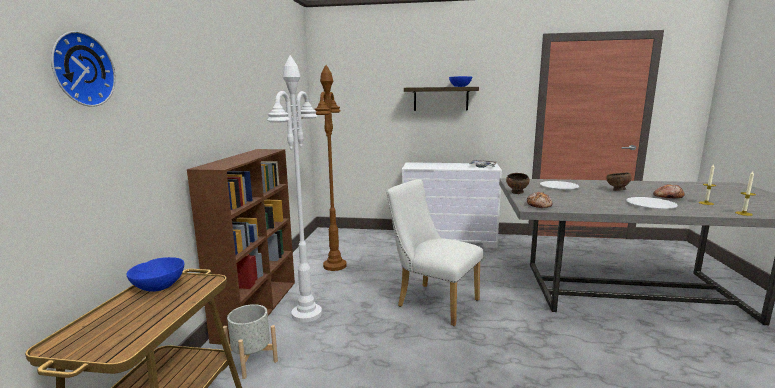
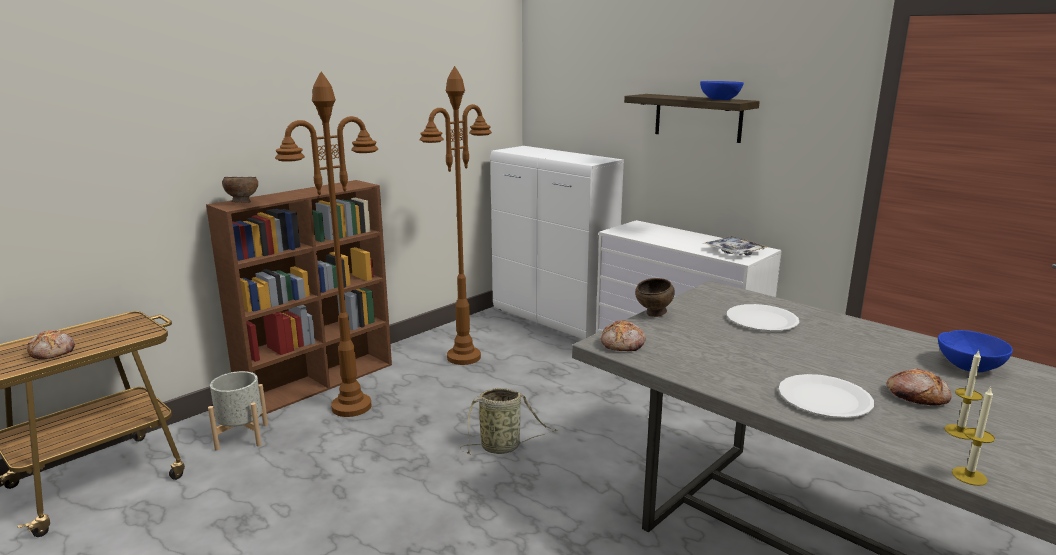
camera: 35 degrees right, 5 degrees up
(80, 69) = (56, 106): wall clock -> none
(140, 320) = (53, 352): none -> bread
(159, 286) = (113, 326): blue bowl -> blue bowl (969, 366)
(307, 314) = (352, 406): white floor lamp -> brown floor lamp
(355, 234) = (553, 319): none -> white cabinet
(432, 302) = (503, 447): white chair -> basket
(617, 191) = (849, 356): brown bowl -> brown bowl (242, 203)

